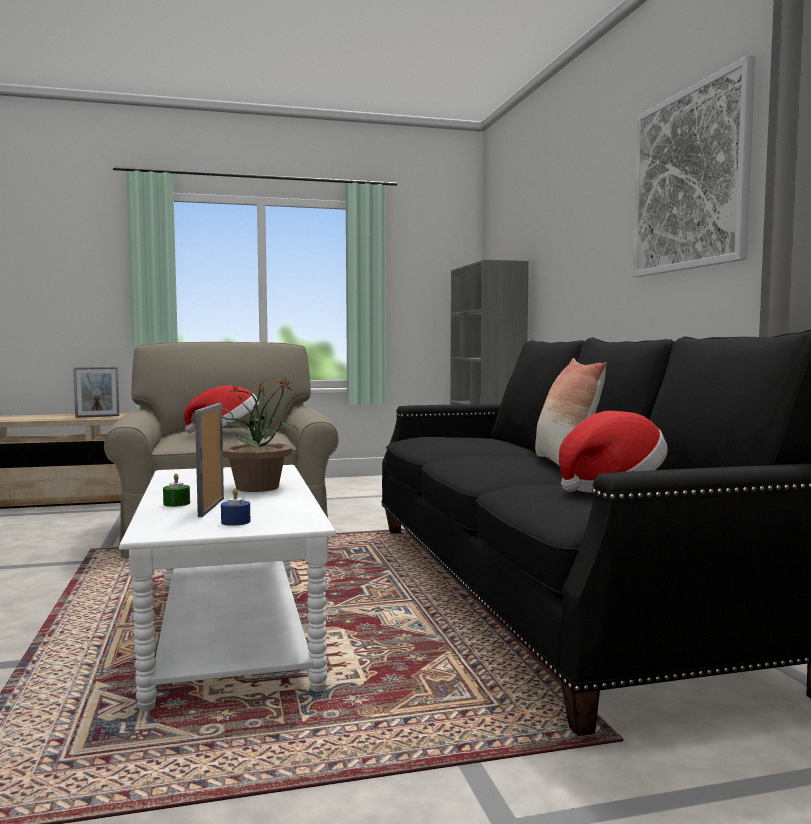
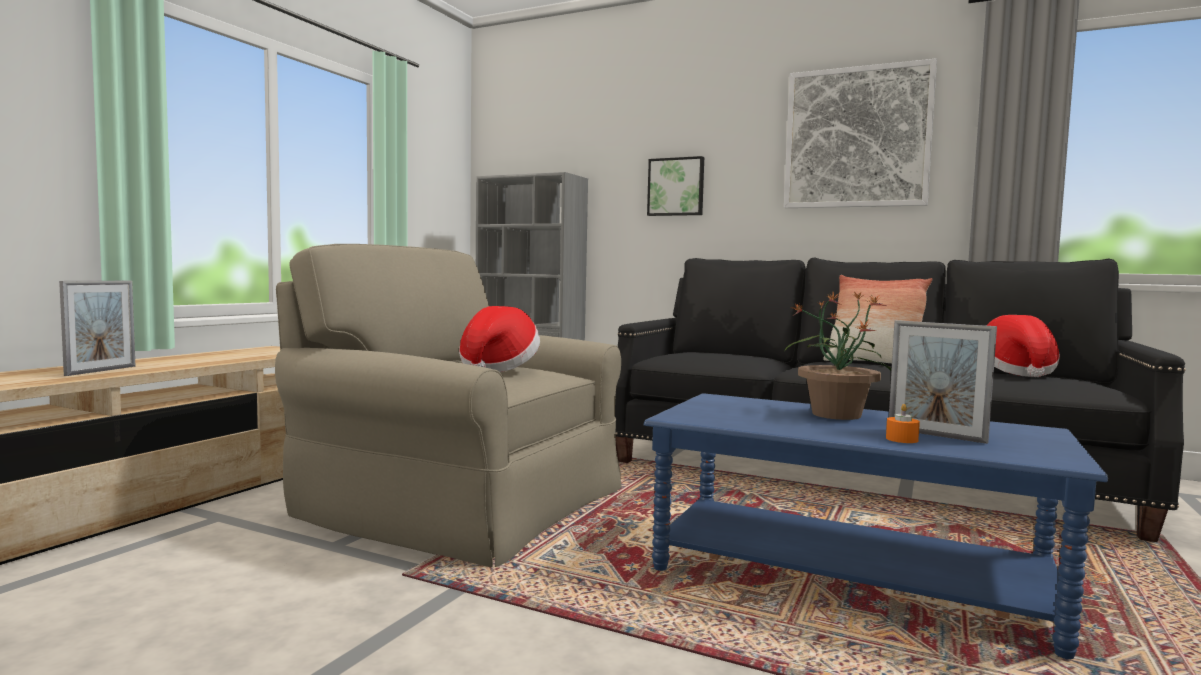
camera: 50 degrees left, 0 degrees up
(176, 503) = (901, 439): green candle -> orange candle
(231, 629) = (849, 577): white coffee table -> blue coffee table
(235, 522) = (1021, 439): blue candle -> none
(574, 262) = (676, 187): none -> picture

